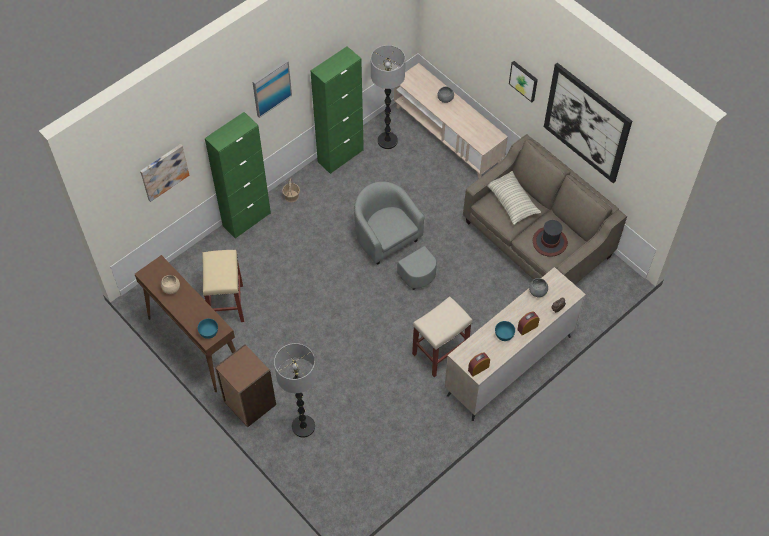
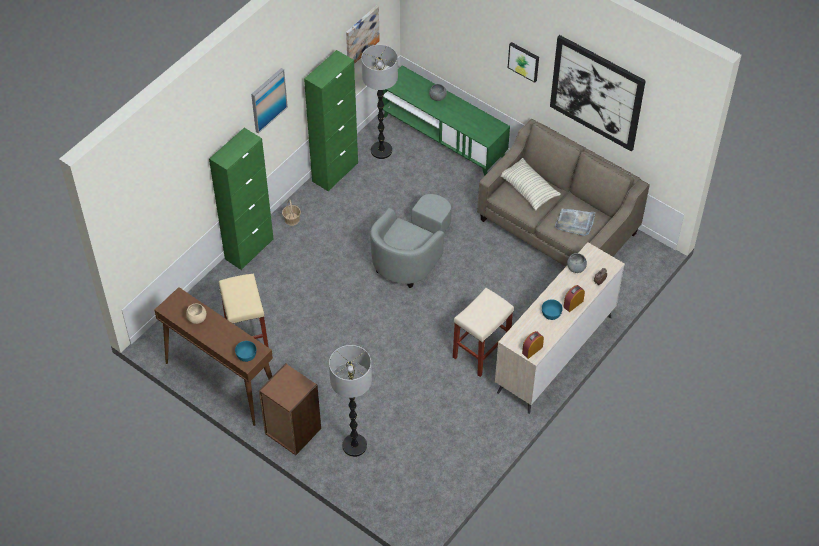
camera: 10 degrees left, 5 degrees down
(164, 172) = (172, 198): picture -> picture (361, 35)
(393, 248) = (410, 256): grey armchair -> grey armchair turned 105 degrees counterclockwise
(448, 134) = (443, 136): beige tv stand -> green tv stand
(549, 242) = (575, 223): hat -> grey tray

